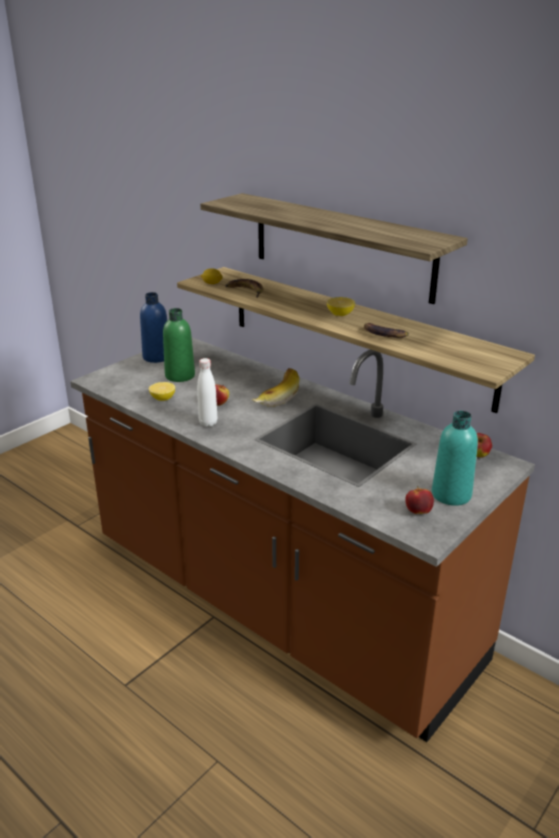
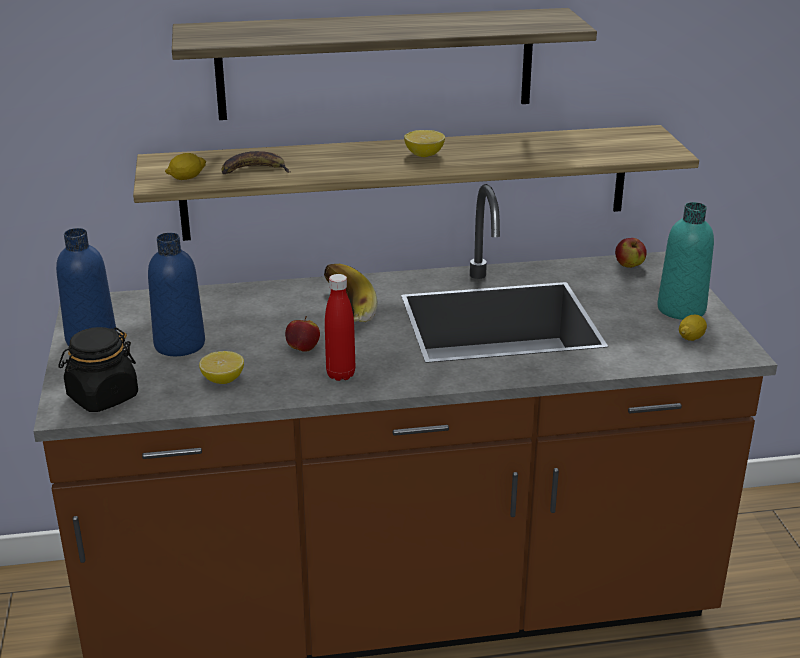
camera: 50 degrees left, 0 degrees up
(113, 381) = (102, 397): none -> black jar
(180, 376) = (179, 344): green bottle -> blue bottle
(208, 423) = (340, 374): white bottle -> red bottle
(384, 334) = (513, 156): banana -> none
(418, 512) = (691, 338): apple -> lemon

